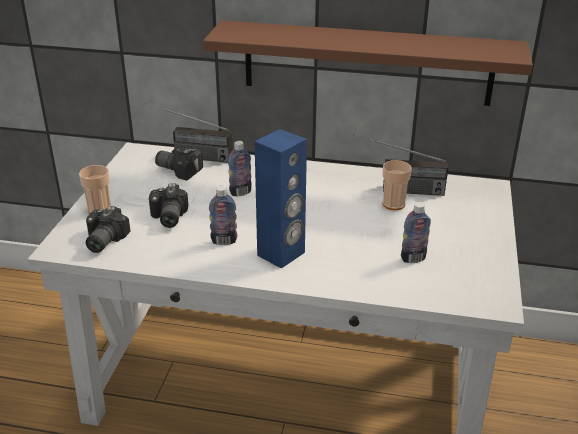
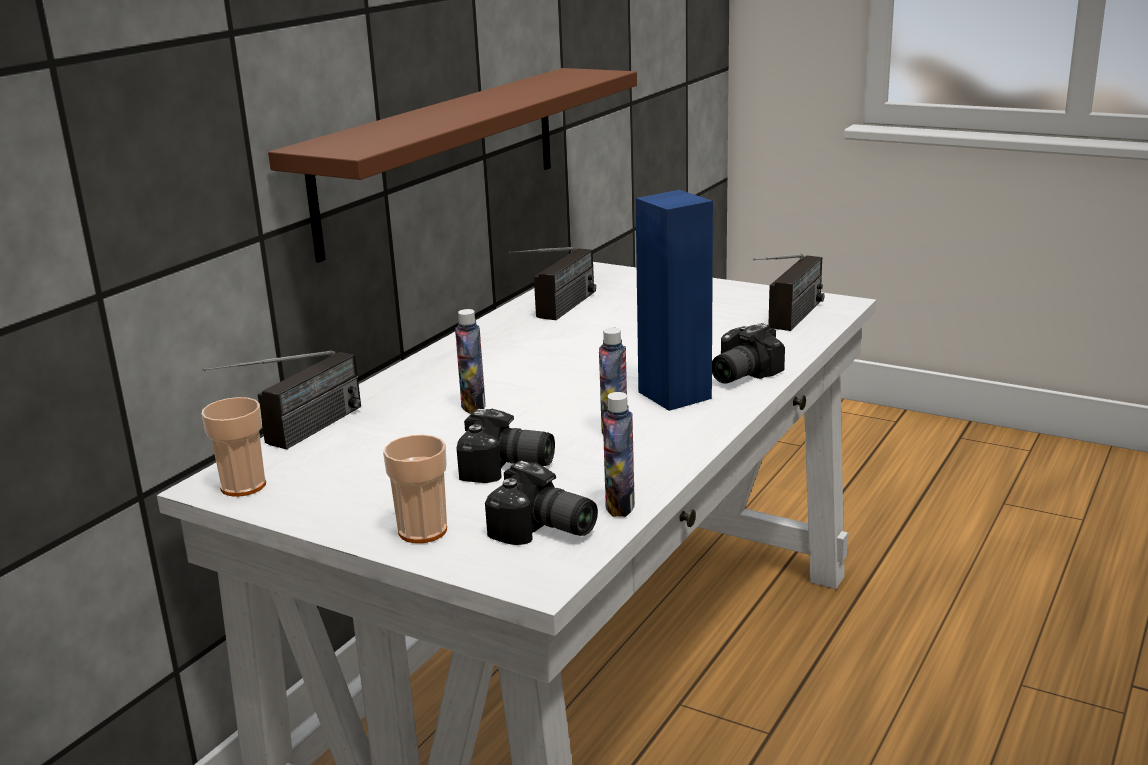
camera: 70 degrees left, 10 degrees down
(179, 169) = (339, 448): camera -> camera (738, 374)
(393, 204) = (593, 319): cup -> cup (243, 486)
(413, 258) = (729, 326): bottle -> bottle (620, 506)
(436, 284) = (789, 323): none -> radio

